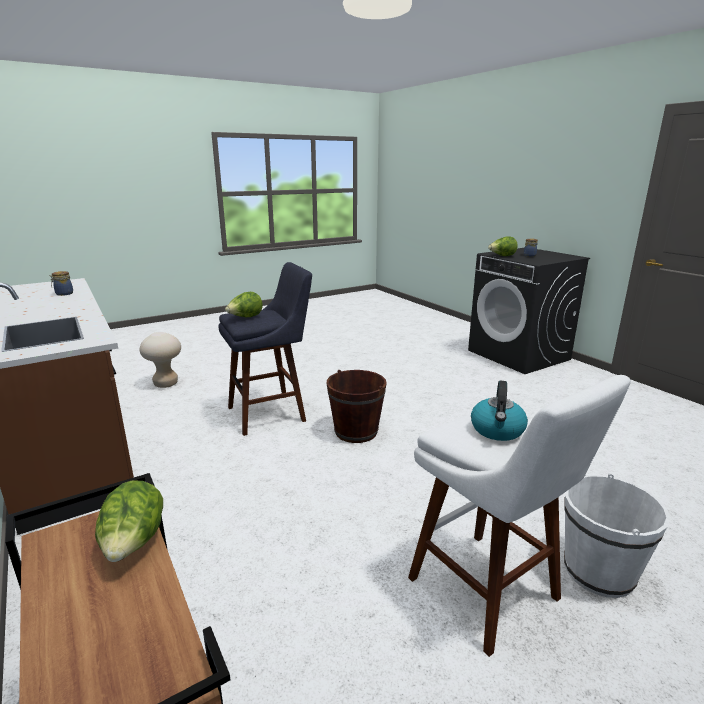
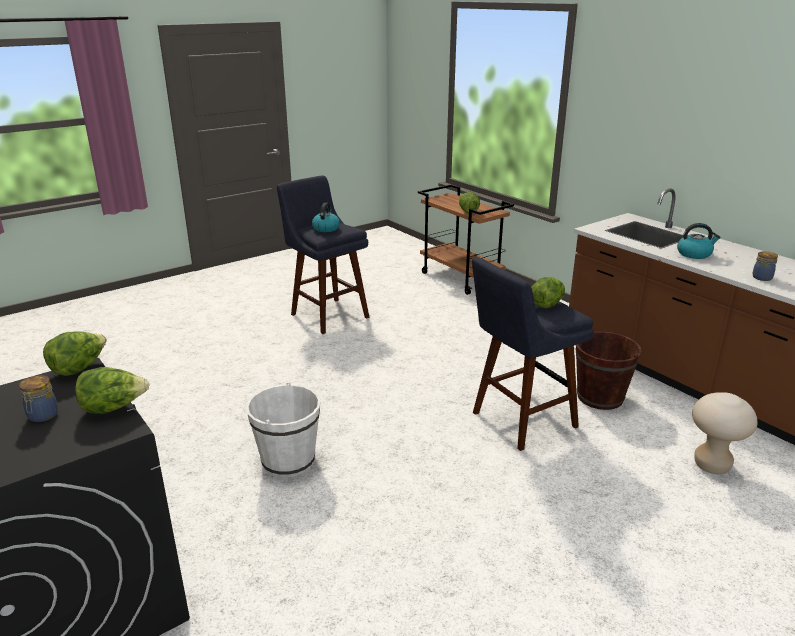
camera: 175 degrees right, 5 degrees up
(61, 310) = (694, 254): none -> kettle
(356, 432) = (413, 402): brown bucket -> brown bucket (600, 397)
(490, 594) = (327, 314): white stool -> blue stool
(541, 263) = (79, 368): none -> lettuce
(598, 571) = (260, 323): white bucket -> white bucket (288, 460)

